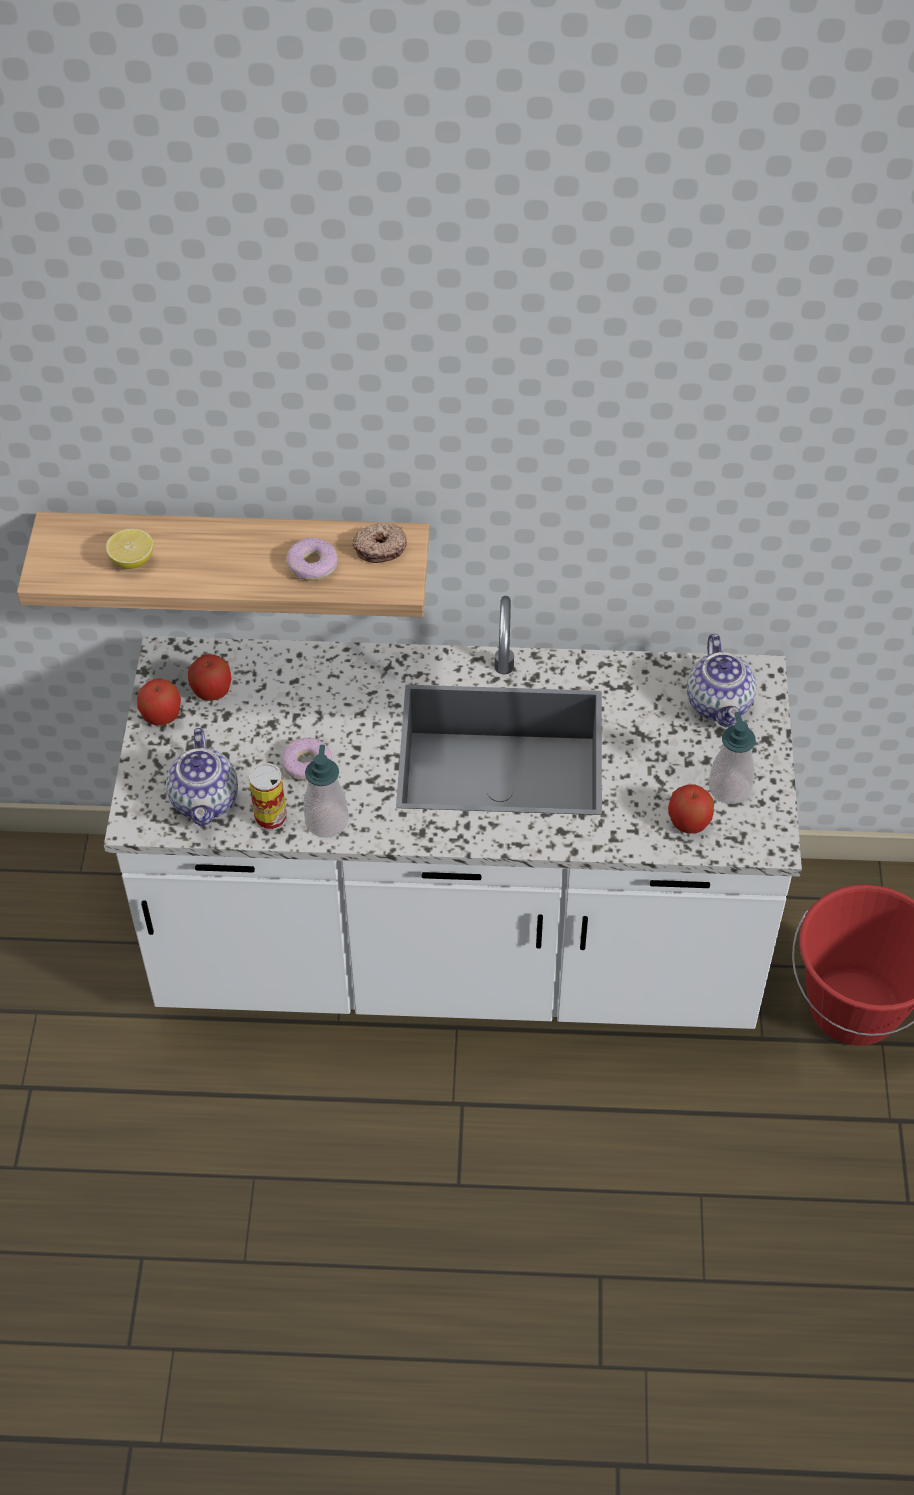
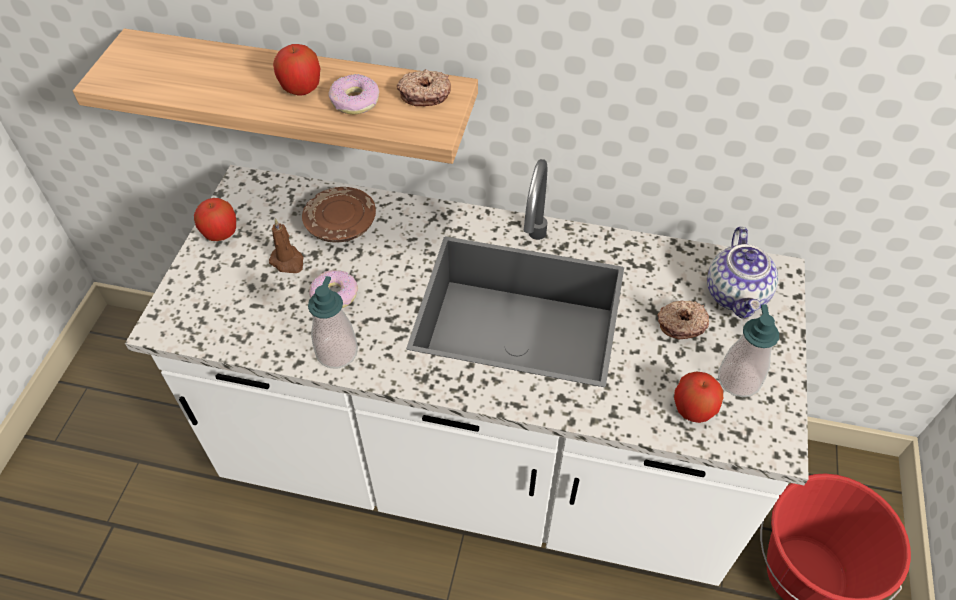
camera: 10 degrees right, 0 degrees up
(132, 561) = (189, 77): lemon -> none
(206, 800) = (232, 315): teapot -> none
(212, 691) = (271, 218): apple -> apple (301, 88)
(246, 736) = (288, 261): none -> brown candle
(270, 817) = (286, 340): can -> none
(290, 687) = (341, 224): none -> brown plate
(667, 741) = (681, 323): none -> donut

